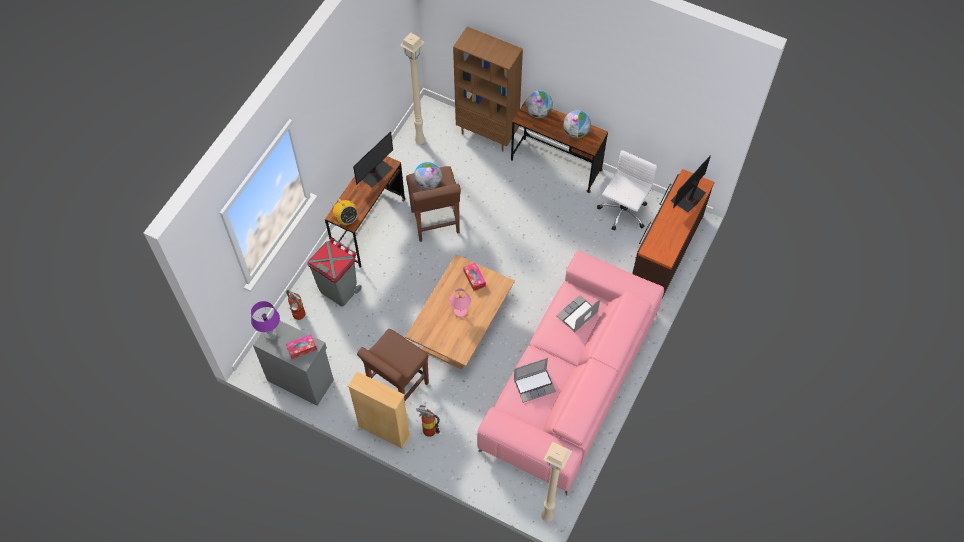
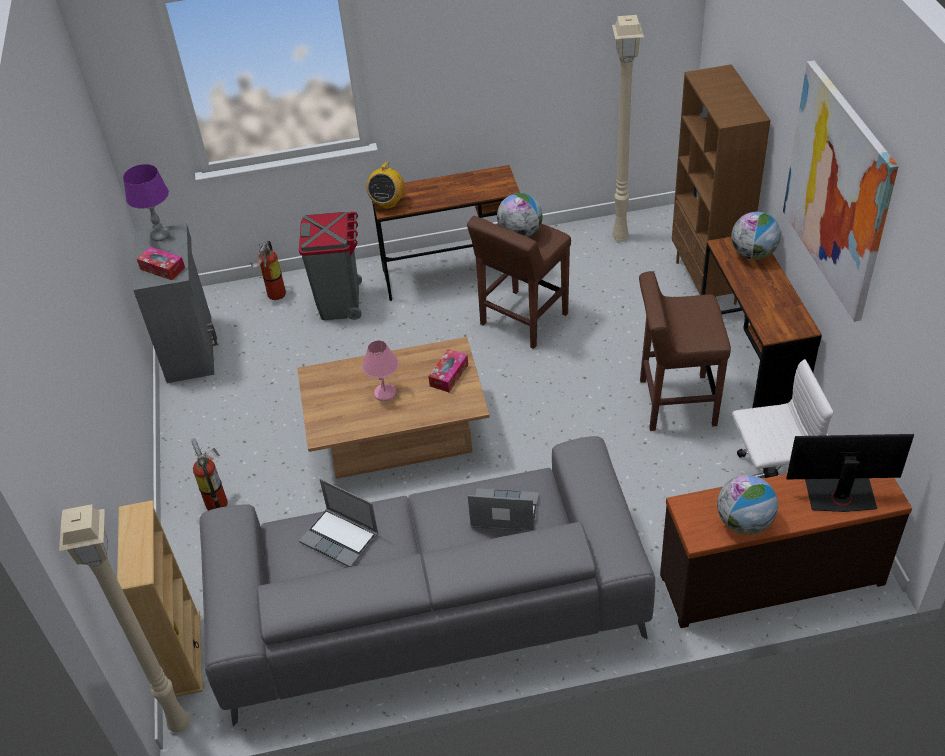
camera: 55 degrees right, 15 degrees down
(374, 172) = (479, 184): monitor -> none
(384, 430) = (180, 462): beige bookcase -> beige bookcase (185, 653)
(398, 387) = (254, 435): brown stool -> brown stool (676, 402)
(570, 380) = (428, 606): pink sofa -> grey sofa
(576, 132) = (773, 305): globe -> globe (744, 522)
(602, 71) = (837, 190): none -> picture

